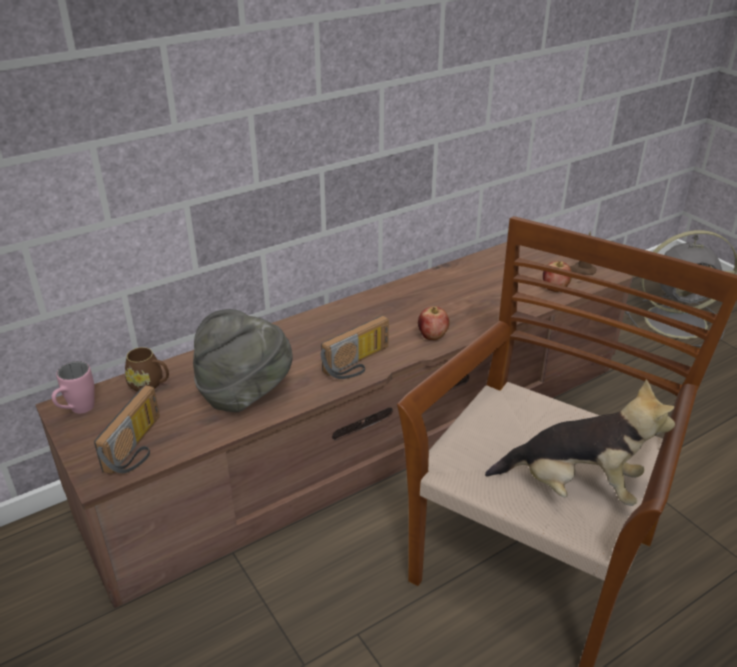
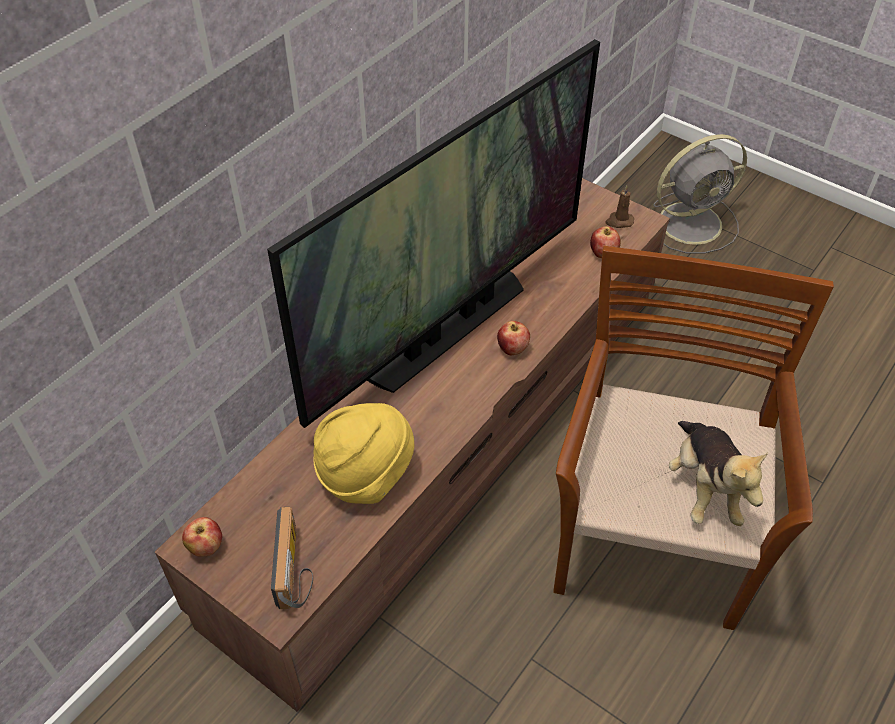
camera: 20 degrees left, 15 degrees up
(77, 411) = (206, 547): pink mug -> apple
(150, 384) = (261, 491): brown mug -> none
(245, 394) = (365, 474): grey hat -> yellow hat
(358, 364) = (457, 404): radio -> none
(380, 310) = (446, 328): none -> television
(574, 487) = (704, 487): plush toy -> plush toy turned 90 degrees clockwise

